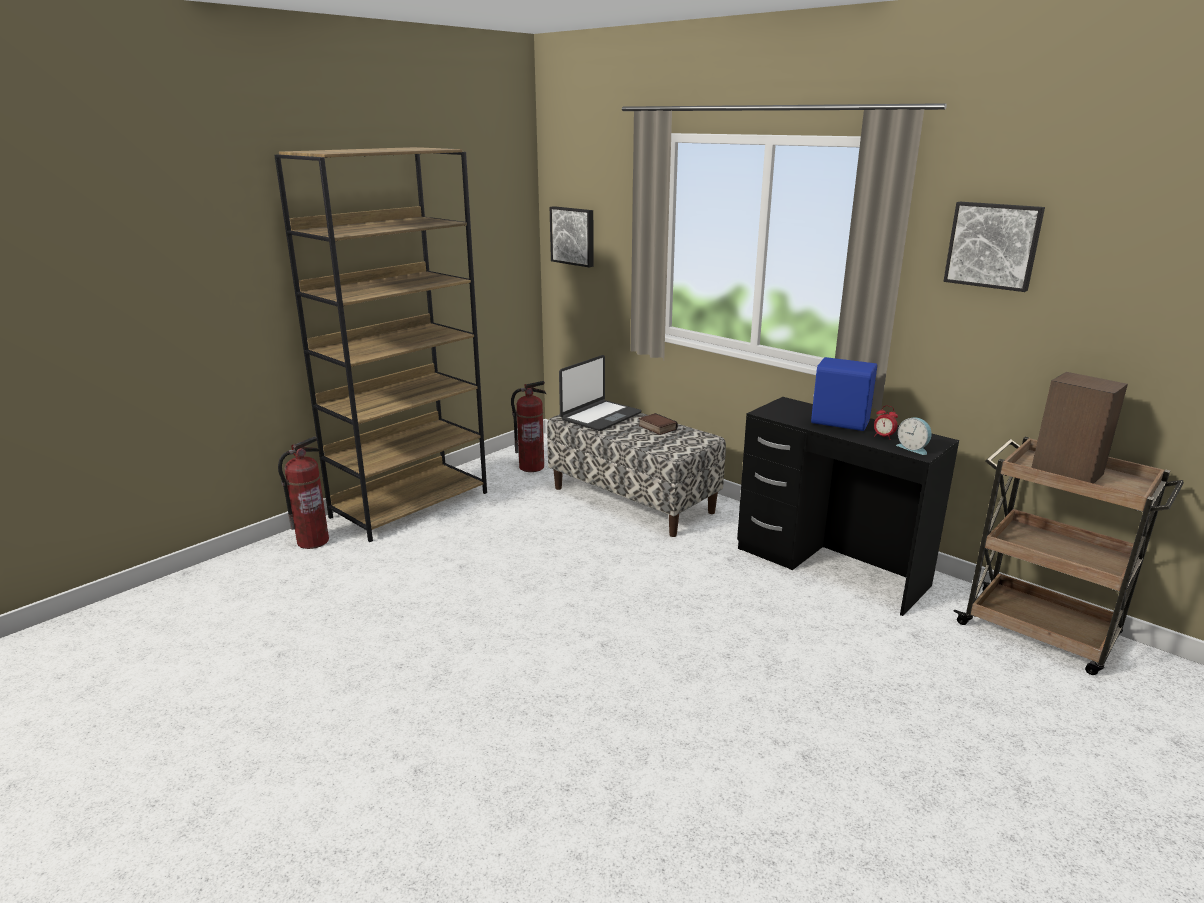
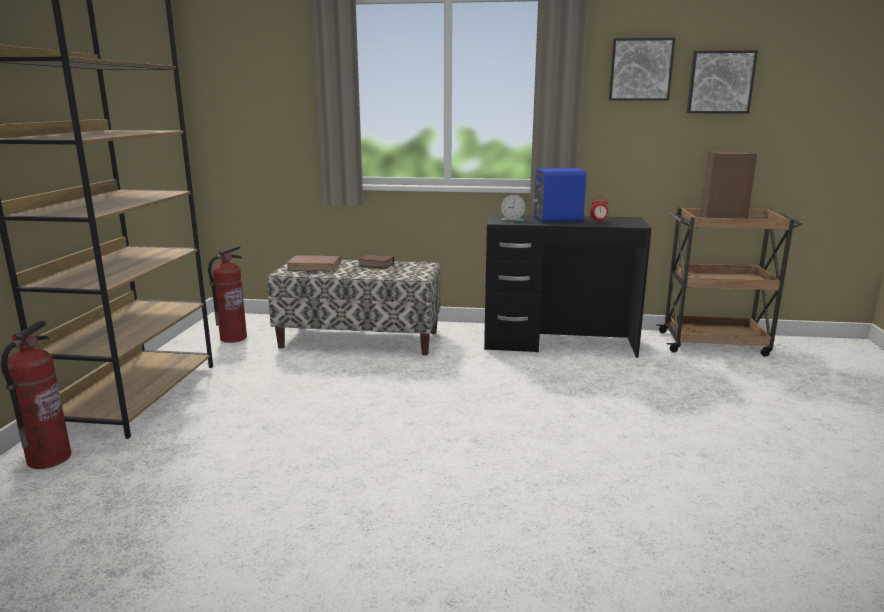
camera: 35 degrees left, 5 degrees down
(573, 236) = (234, 103): picture -> picture (720, 82)
(600, 416) = (314, 266): laptop -> brown book
(913, 448) = (628, 223): alarm clock -> alarm clock (513, 219)

